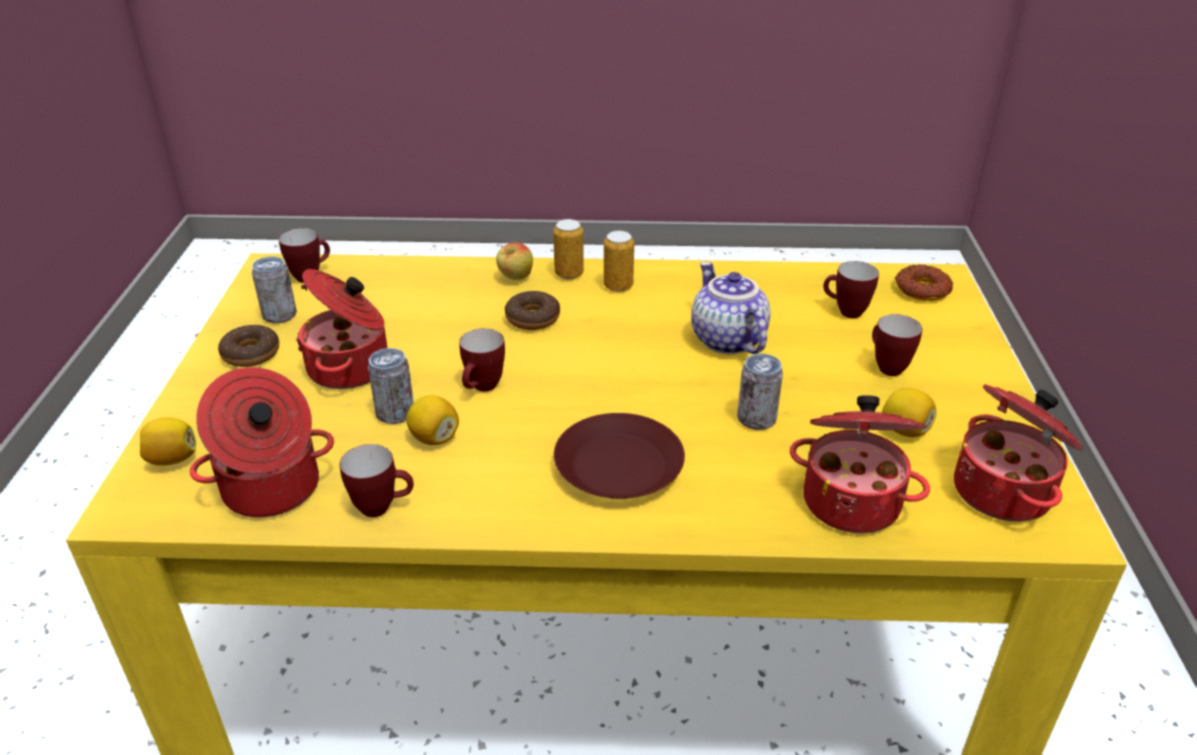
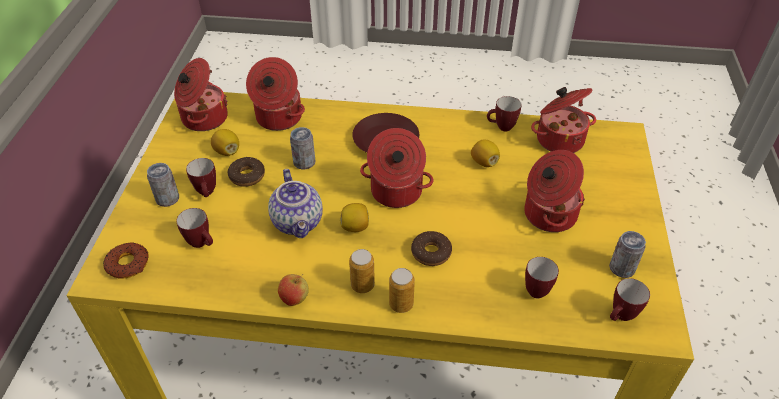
camera: 175 degrees left, 10 degrees up
(172, 459) = (621, 158): lemon -> lemon (355, 227)
(251, 354) = (621, 231): donut -> donut (247, 176)
(395, 413) = (510, 179): can -> can (167, 199)
(482, 389) = (461, 192): mug -> mug (537, 288)
(515, 278) = (446, 301): apple -> apple (295, 299)
(589, 384) = (396, 192): none -> cooking pot

